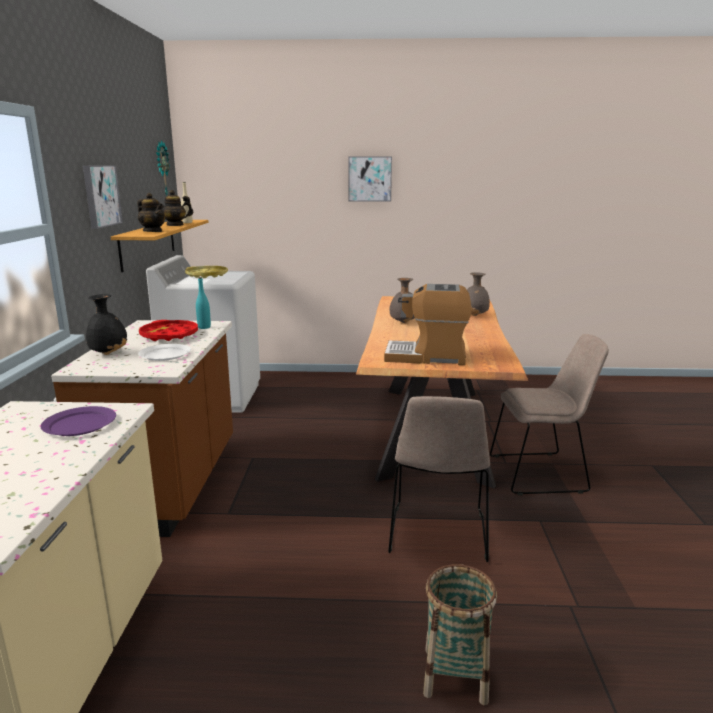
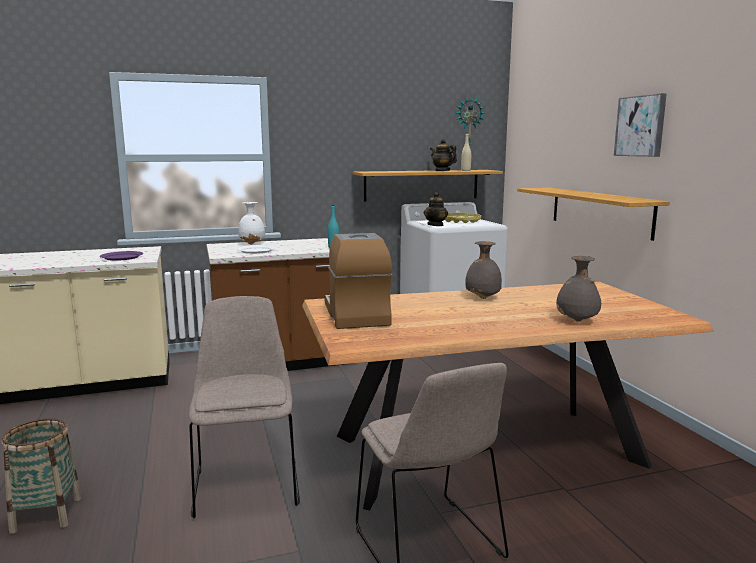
camera: 70 degrees right, 5 degrees down
(100, 196) = (345, 139): picture -> none
(109, 353) = (252, 244): black vase -> white vase
(153, 231) = (390, 171): teapot -> teapot (435, 225)
(169, 335) = (304, 246): red tray -> none
(333, 245) = (599, 211): none -> shelf
(438, 535) = (247, 482): beige chair -> beige chair turned 90 degrees clockwise

